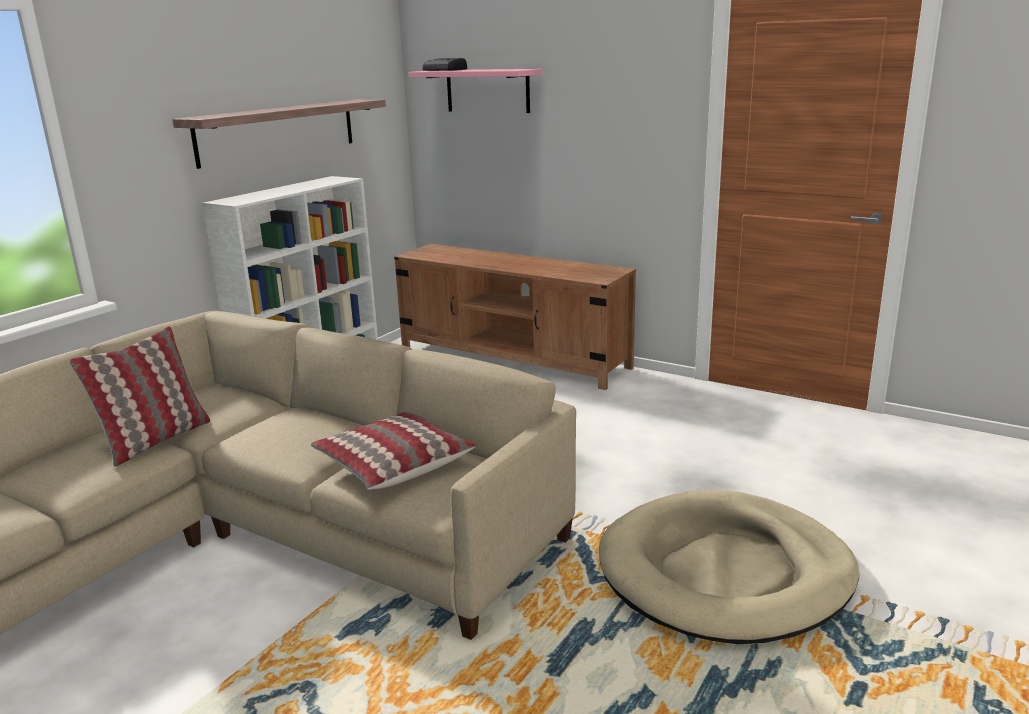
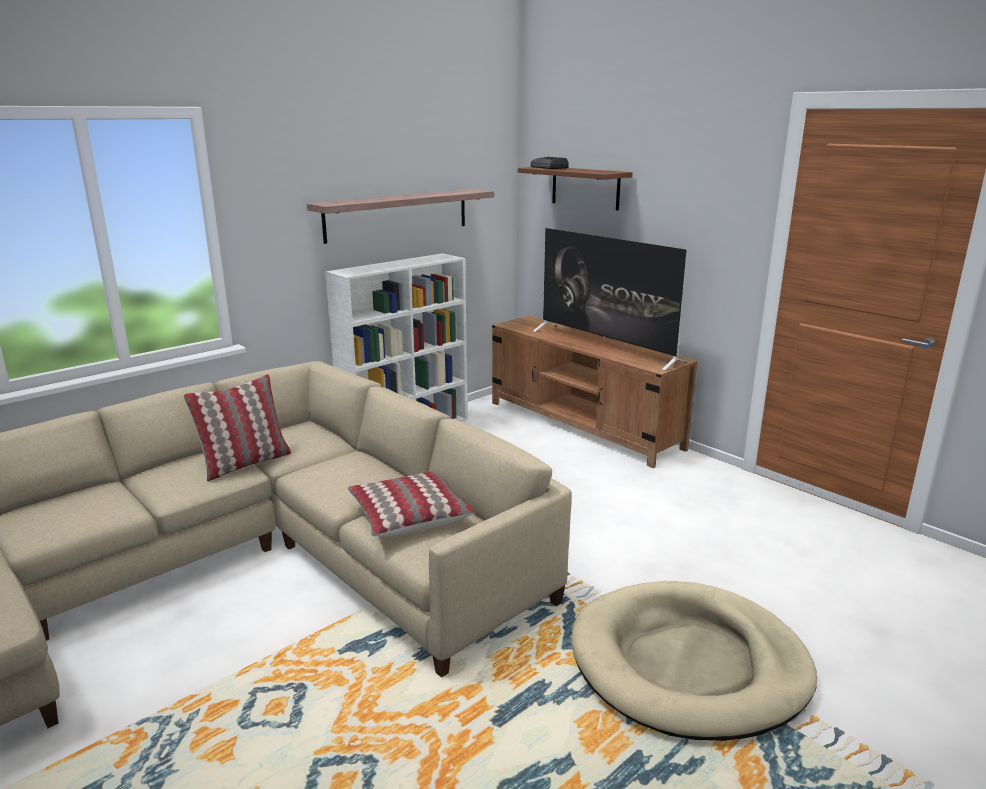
camera: 15 degrees right, 0 degrees up
(487, 90) = (585, 187): pink shelf -> brown shelf
(533, 264) = (606, 346): none -> television

